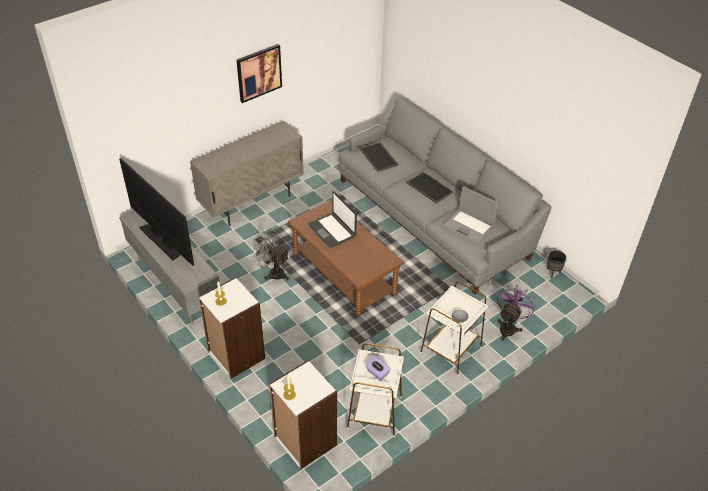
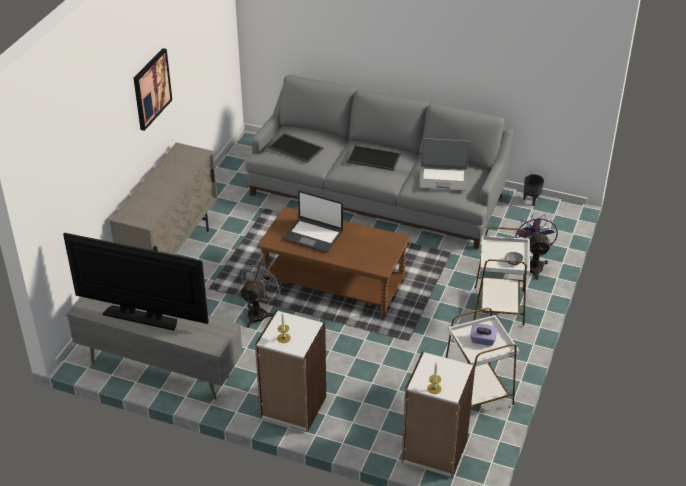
camera: 30 degrees left, 5 degrees down
(273, 273) = (259, 313): grey fan -> grey fan turned 120 degrees clockwise

